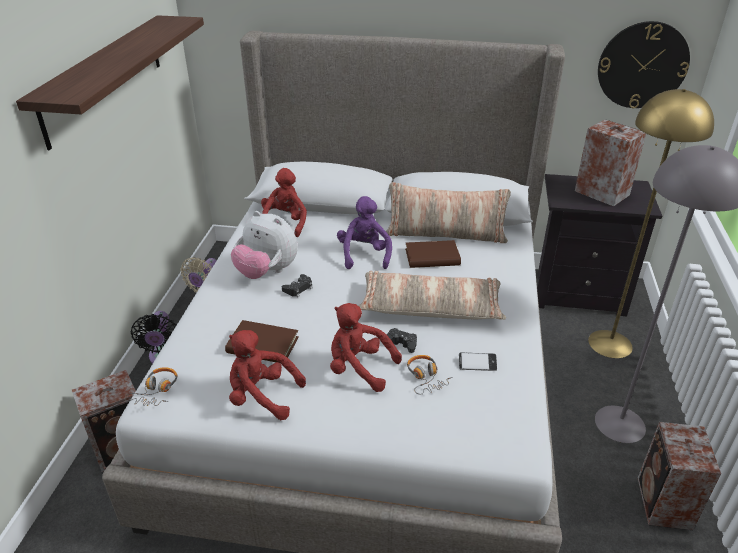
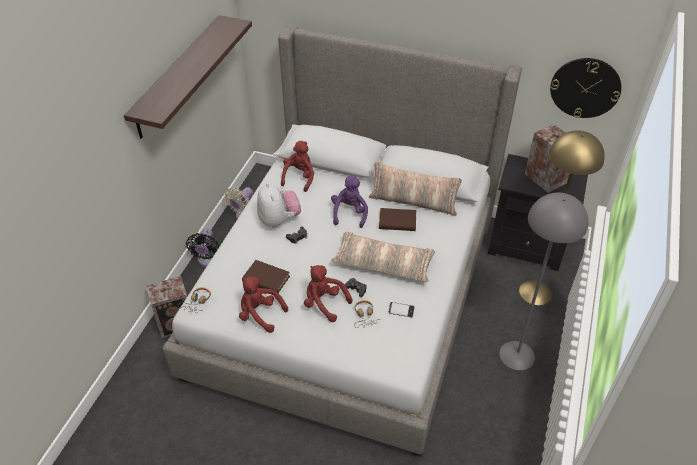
camera: 10 degrees right, 10 degrees up
(267, 272) = (279, 220): plush toy -> plush toy turned 150 degrees counterclockwise
(663, 505) = (523, 415): speaker -> none

